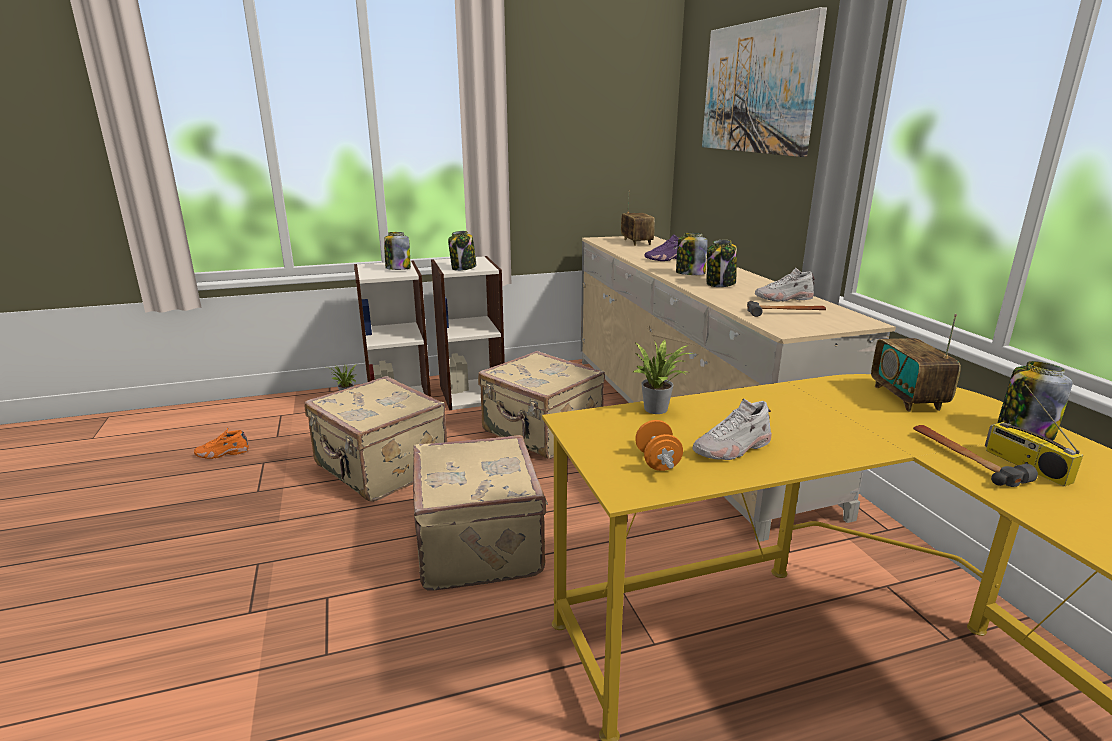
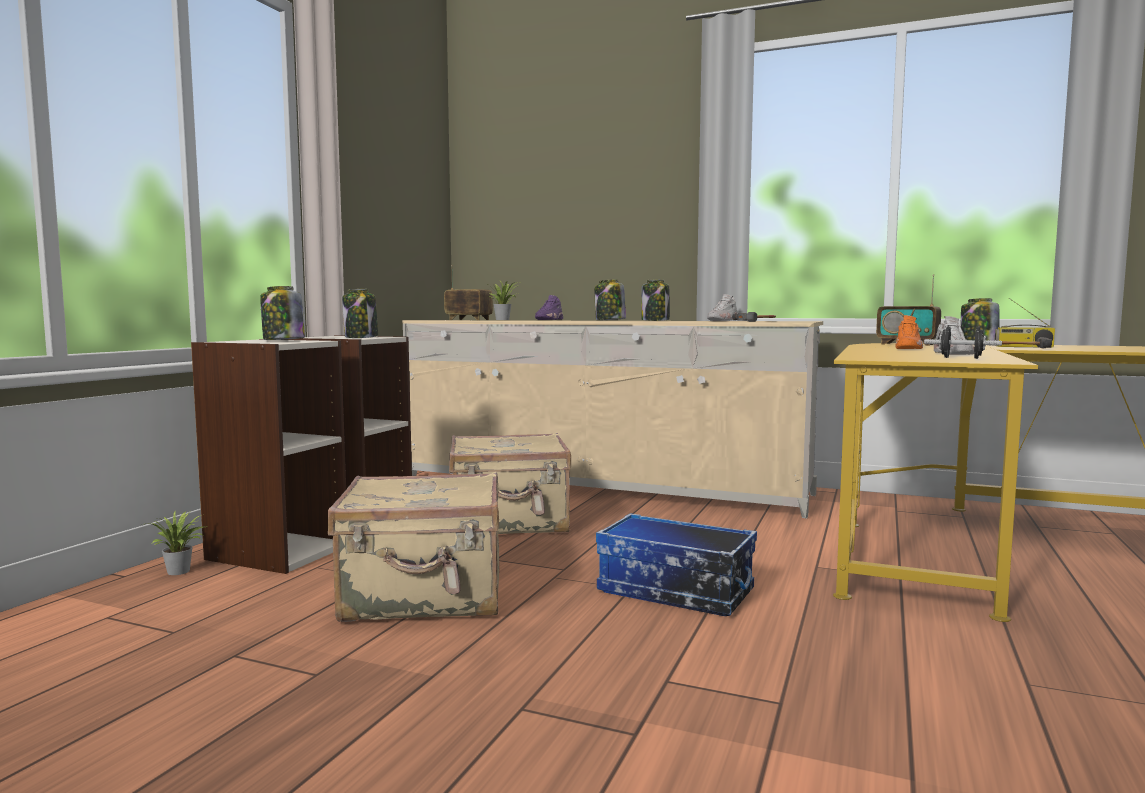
camera: 50 degrees left, 15 degrees down
(222, 453) = (120, 679): orange shoe -> orange shoe (908, 348)
(481, 544) = (674, 591): beige suitcase -> storage box
(657, 462) = (961, 358): orange dumbbell -> black dumbbell
(659, 409) = (862, 353): potted plant -> potted plant (503, 319)
(758, 88) = (586, 165): picture -> none

